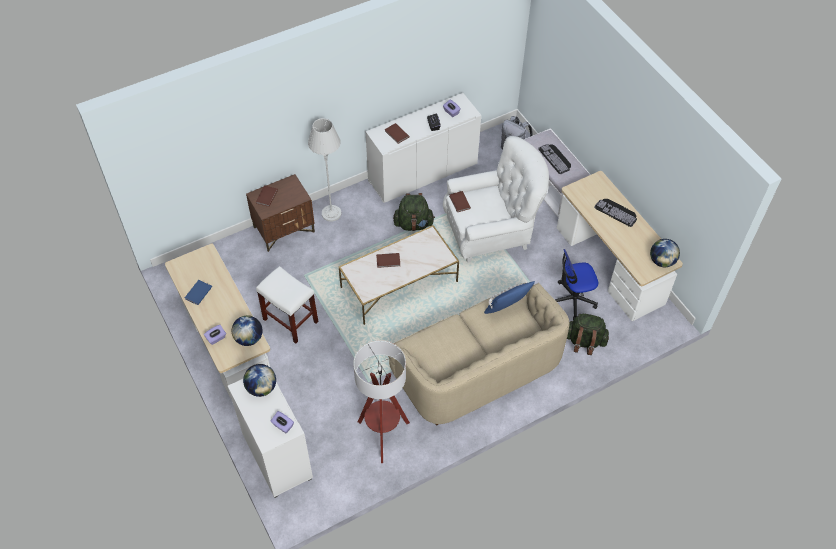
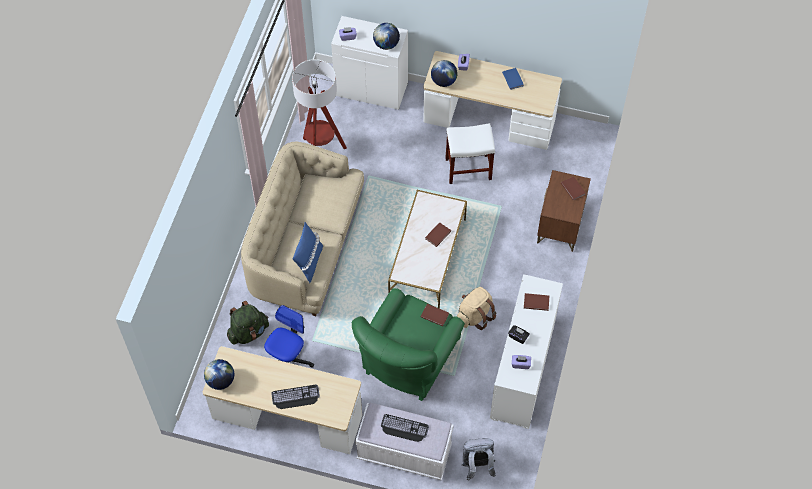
camera: 135 degrees right, 5 degrees up
(331, 213) = (544, 268): grey floor lamp -> none
(413, 224) = (474, 316): green backpack -> beige backpack
(492, 233) = (407, 363): white armchair -> green armchair

